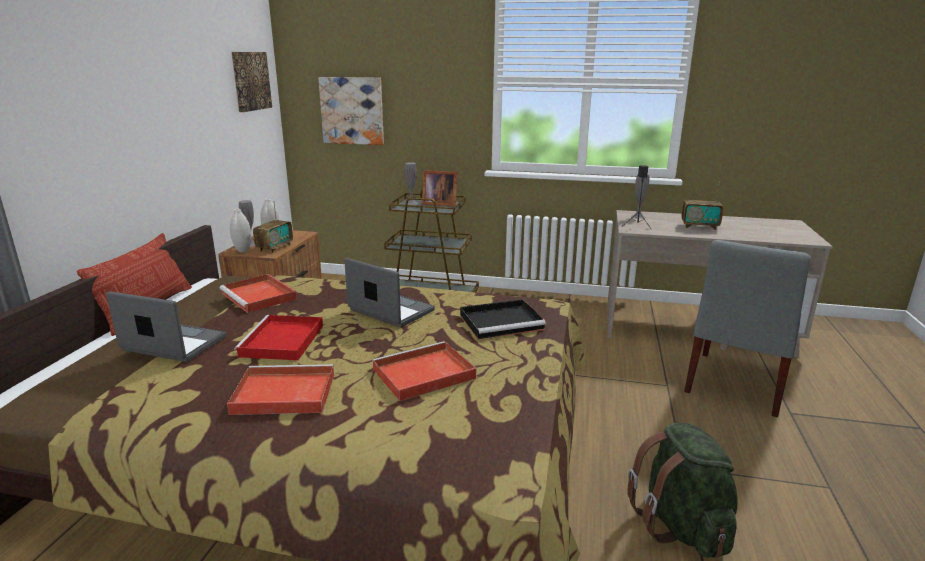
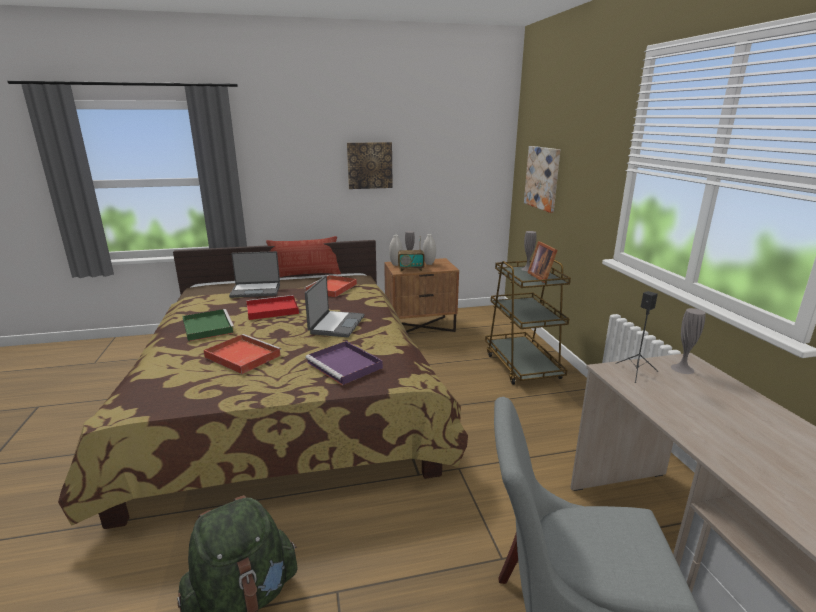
camera: 65 degrees right, 0 degrees up
(173, 345) = (256, 290): laptop -> laptop turned 90 degrees clockwise
(250, 81) = (475, 146): picture -> picture (369, 165)
(282, 394) = (207, 327): red tray -> green tray
(502, 322) = (345, 365): black tray -> purple tray
(699, 226) = (716, 418): radio -> none

